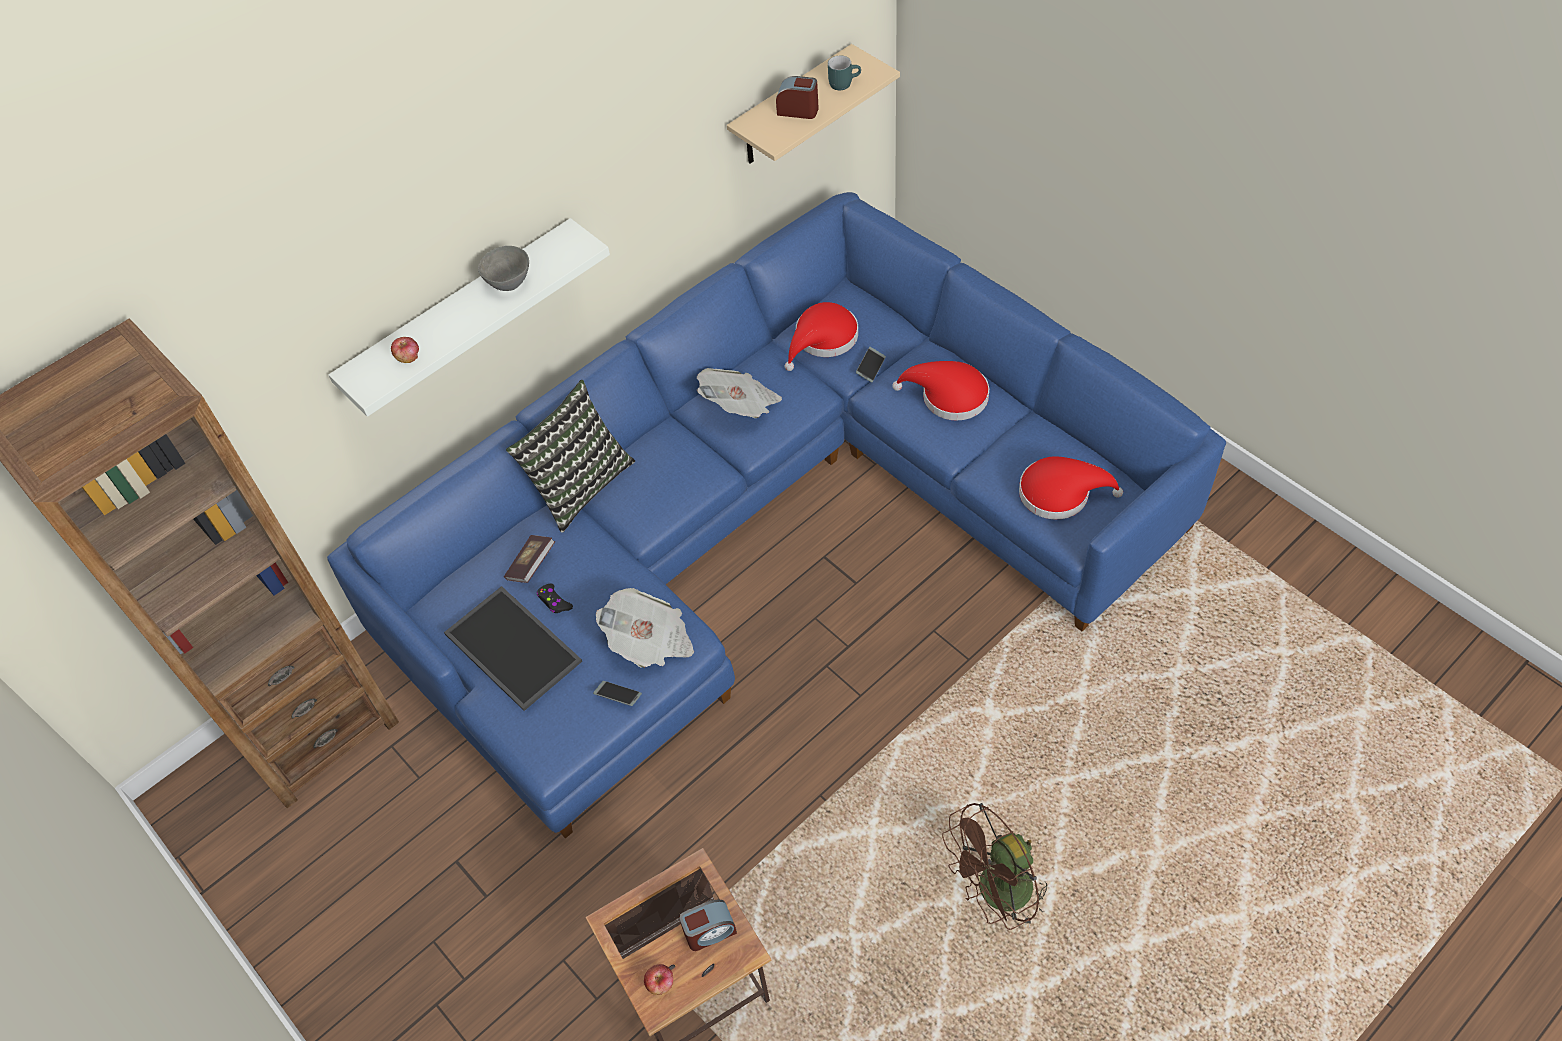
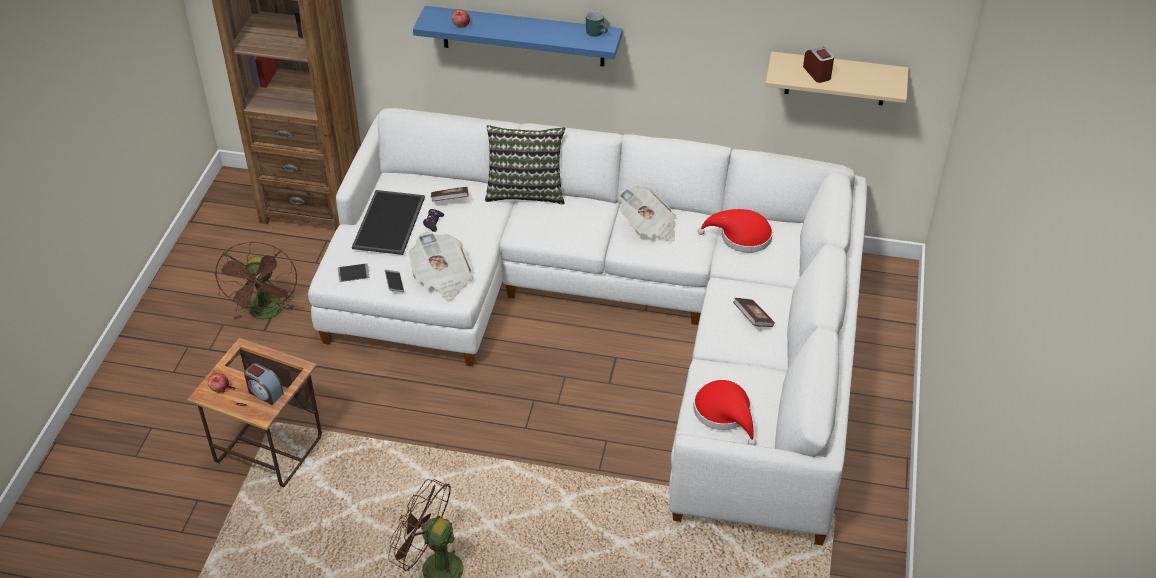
camera: 50 degrees right, 10 degrees down
(459, 878) = (267, 313): none -> brown fan
(462, 317) = (523, 36): white shelf -> blue shelf
(509, 284) = (548, 32): grey bowl -> none
(769, 523) = (617, 318): blue sofa -> white sofa
(843, 82) = (866, 80): turquoise mug -> turquoise mug (597, 33)
(870, 367) = (742, 271): phone -> phone (353, 275)
(949, 396) = (752, 319): red hat -> book

